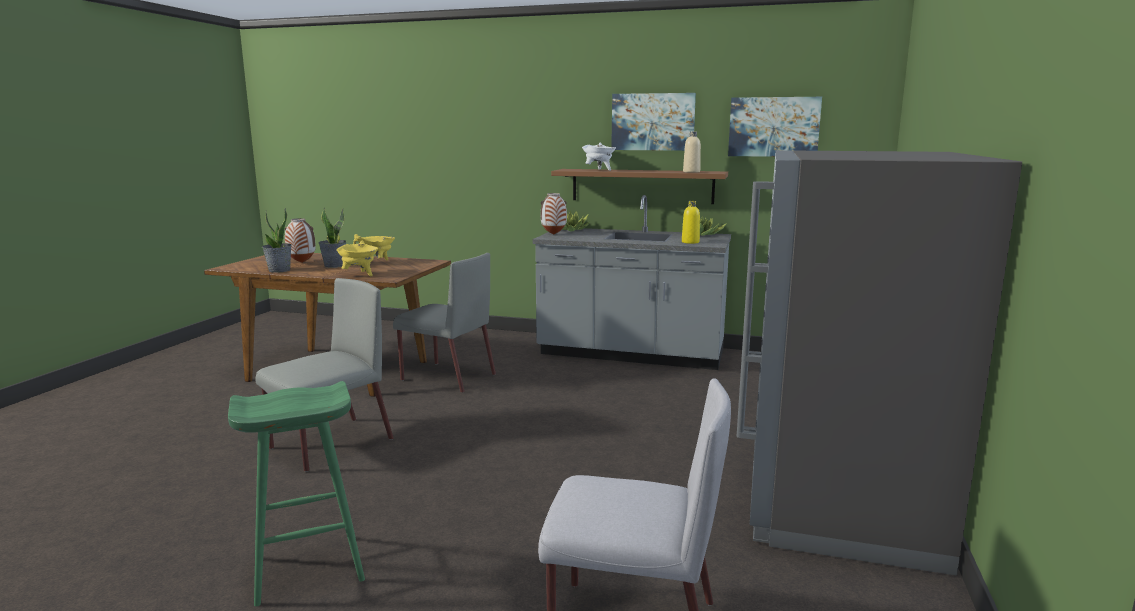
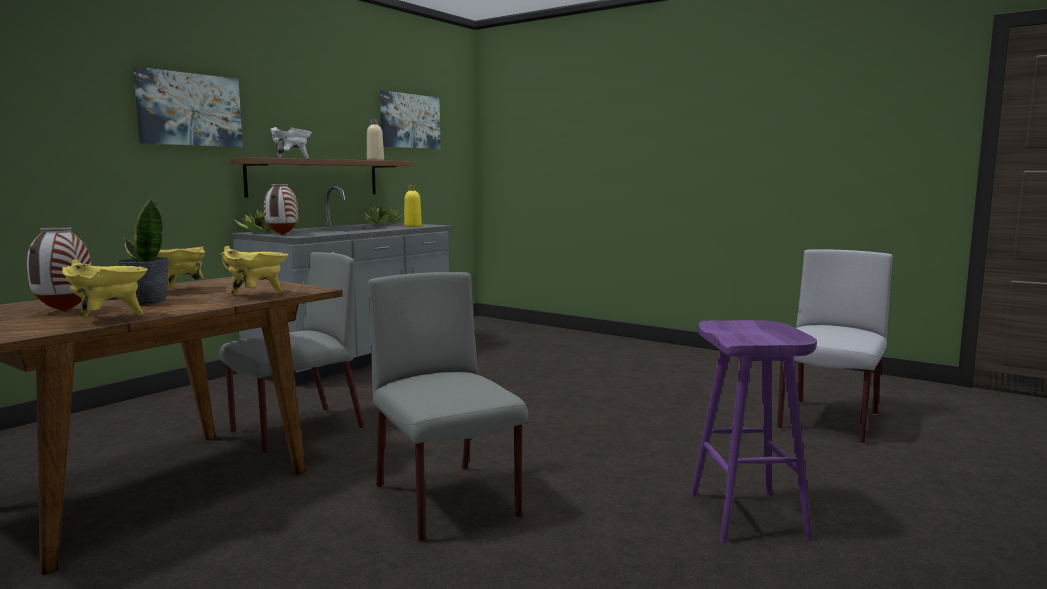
camera: 70 degrees left, 5 degrees down
(279, 270) = (108, 319): potted plant -> yellow cooking pot
(307, 570) = (749, 516): green stool -> purple stool
(653, 122) = (319, 108): picture -> picture (189, 109)
(836, 497) = (682, 359): grey fridge -> none

